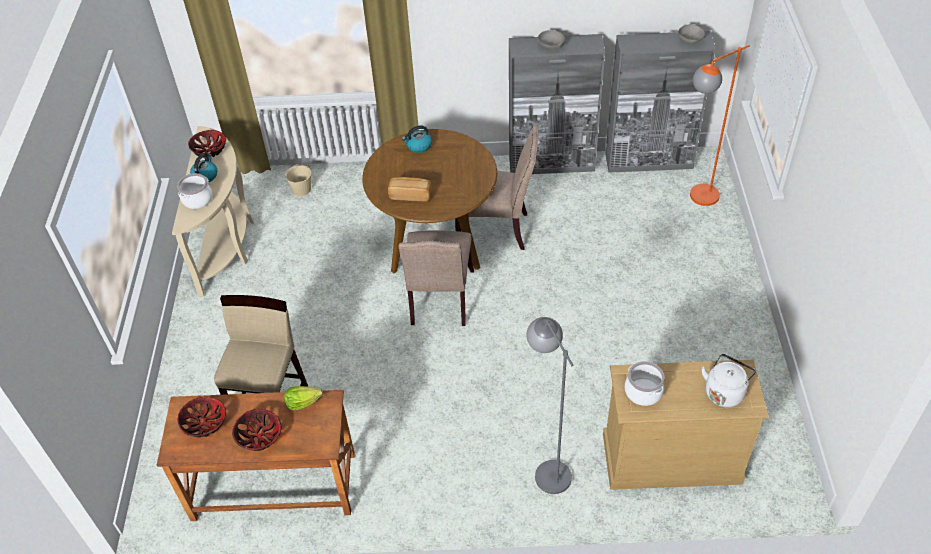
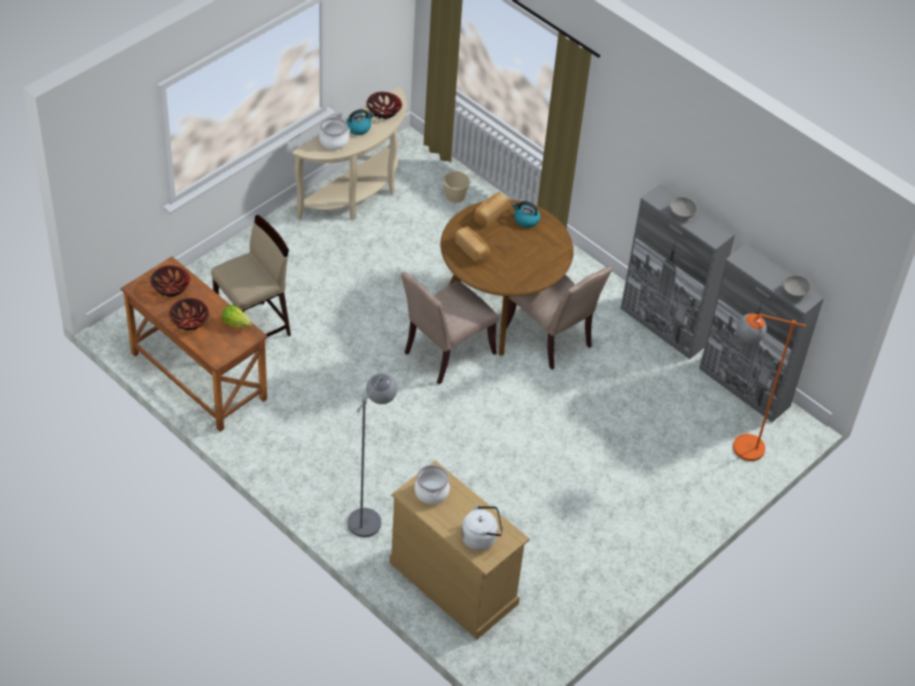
camera: 40 degrees right, 0 degrees up
(389, 161) = (490, 215): none -> bread

